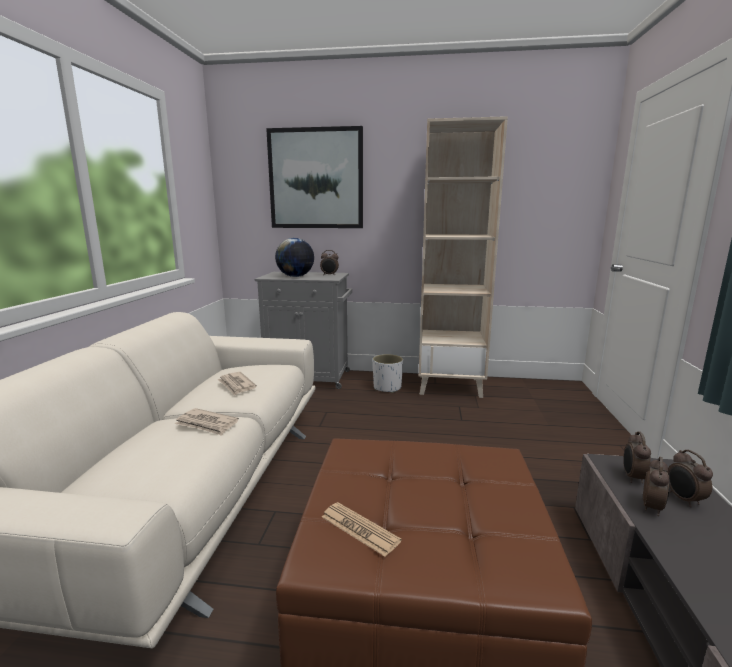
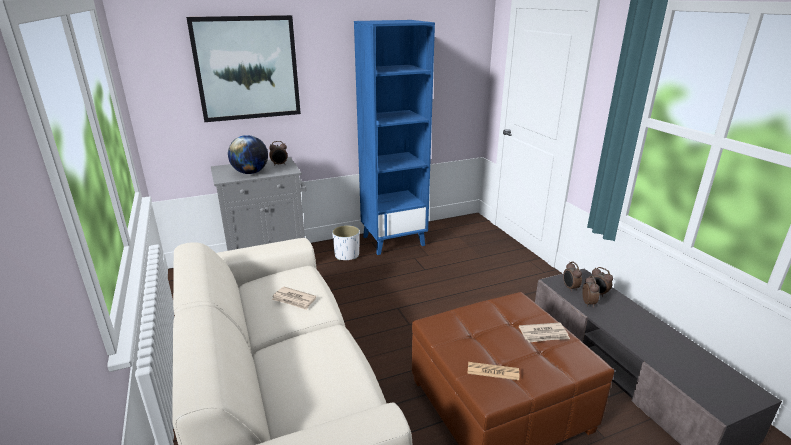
camera: 30 degrees left, 10 degrees up
(207, 424) = (321, 341): newspaper -> newspaper (544, 334)
(450, 386) = (394, 240): beige bookcase -> blue bookcase

